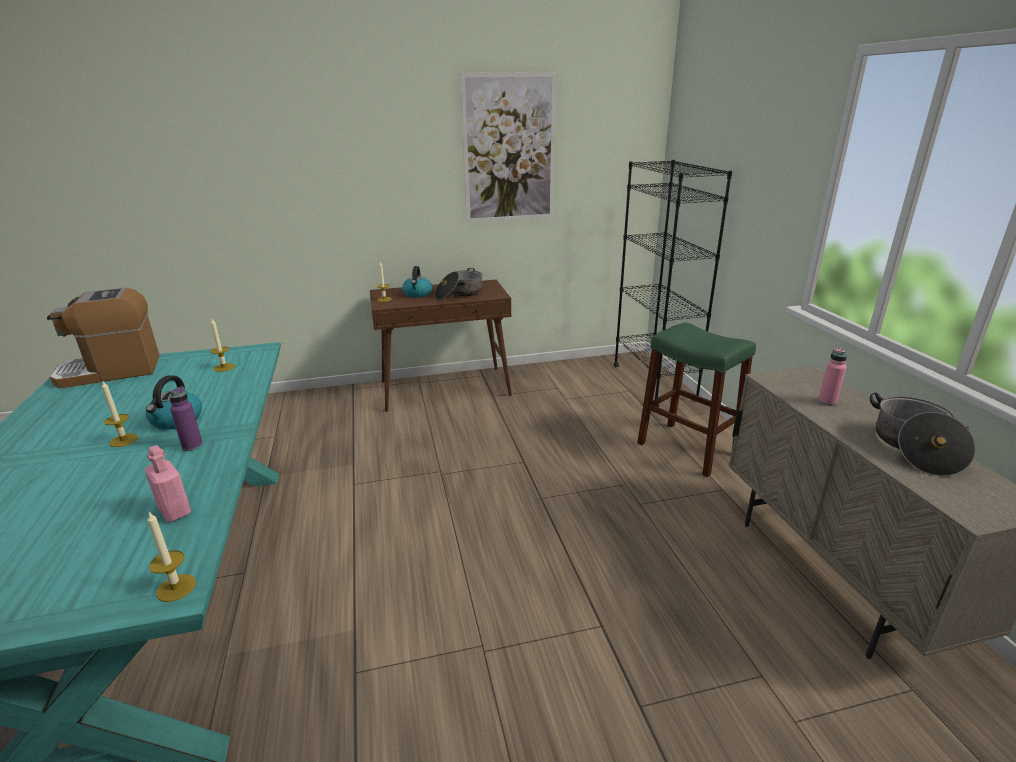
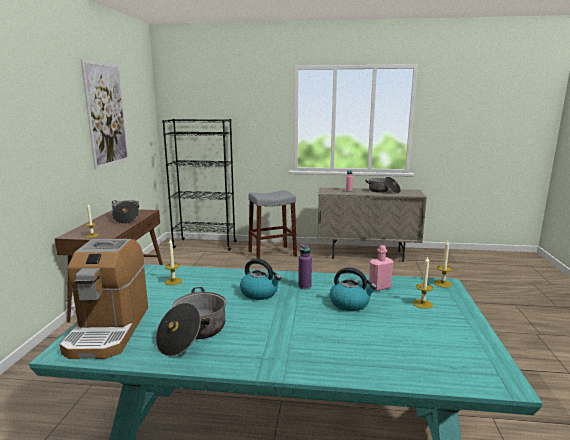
camera: 70 degrees left, 10 degrees down
(80, 408) = (193, 334): none -> cooking pot
(124, 440) = (277, 309): candle -> candle (422, 304)
(418, 294) = (101, 227): kettle -> kettle (350, 303)
(687, 448) = (272, 254): green stool -> grey stool

